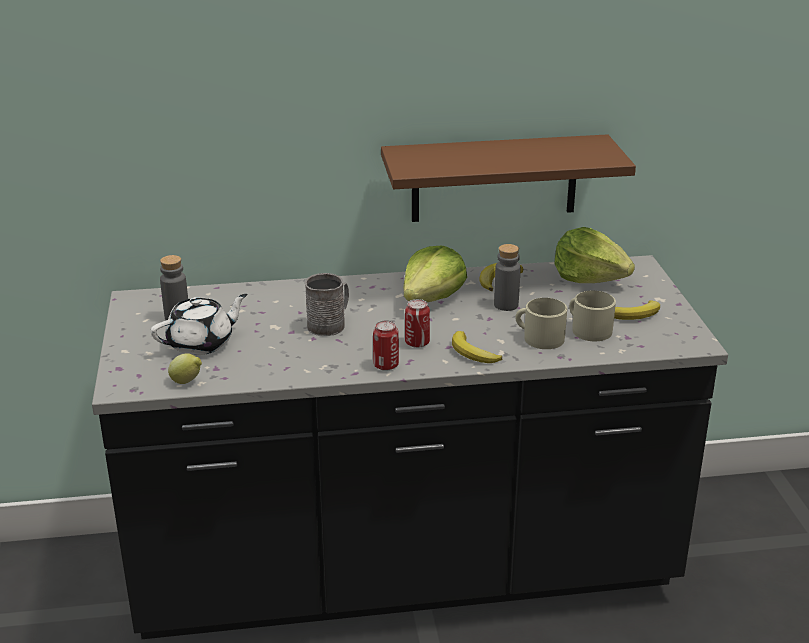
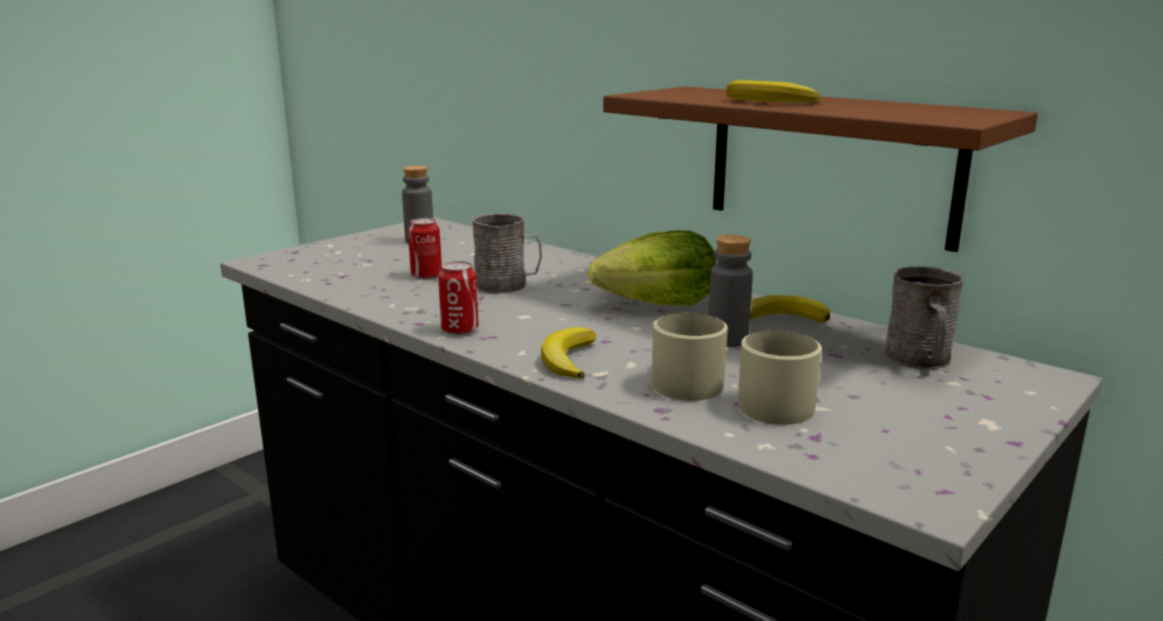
camera: 50 degrees right, 10 degrees down
(187, 382) = (301, 275): lemon -> none
(202, 343) = (383, 260): white teapot -> none
(417, 343) = (539, 328): can -> can (426, 275)
(590, 278) = (920, 360): lettuce -> grey mug
(637, 314) = (900, 421): banana -> banana (770, 101)

